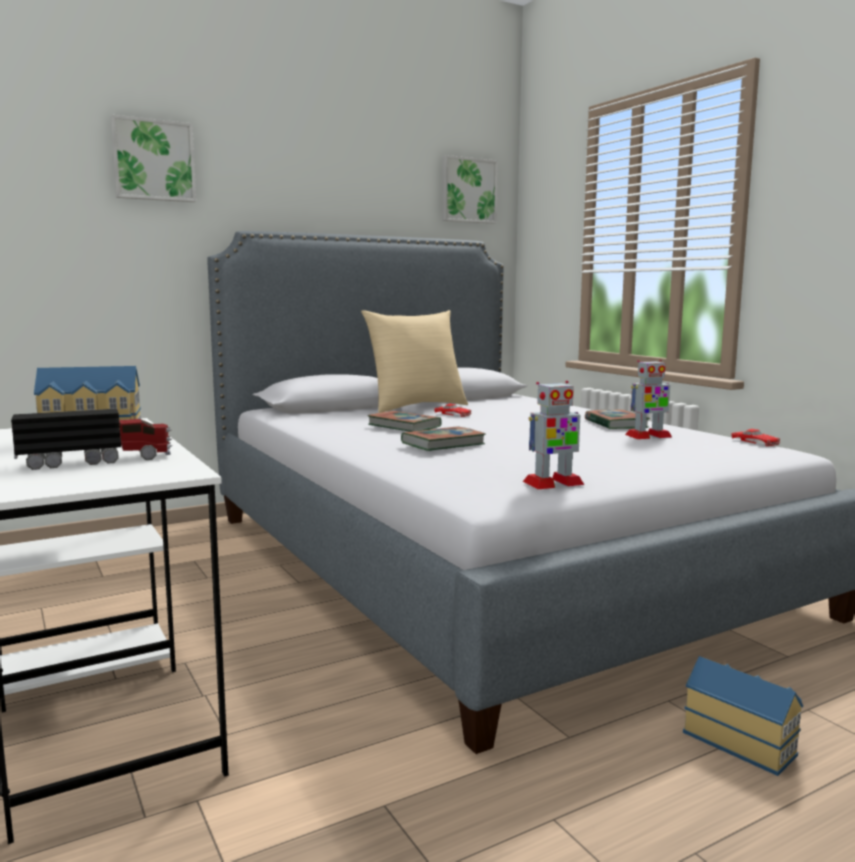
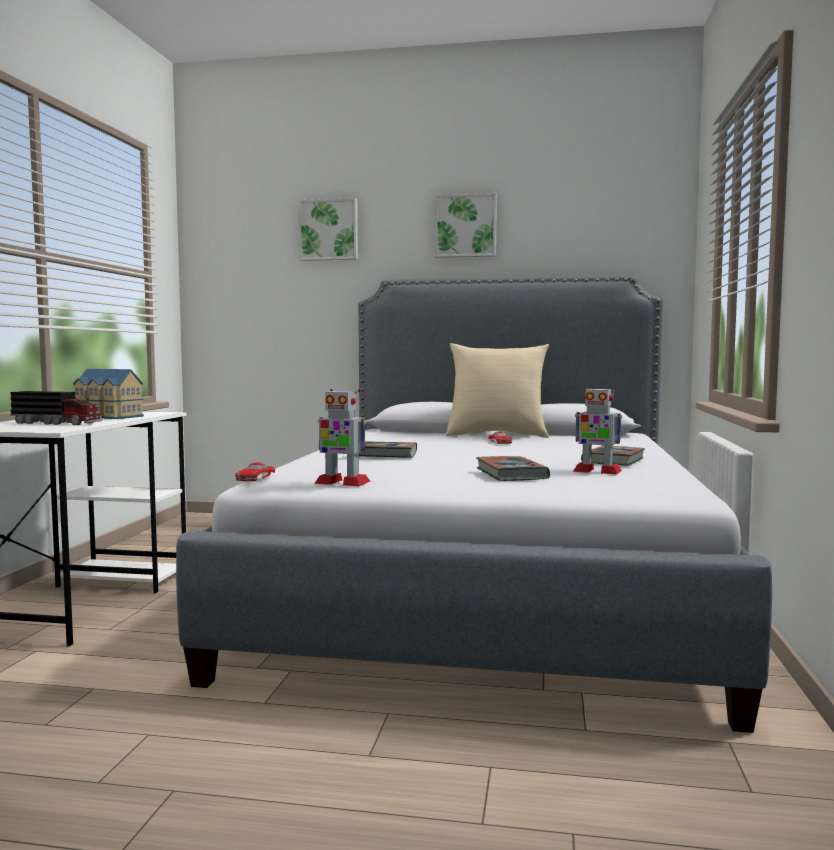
camera: 40 degrees right, 5 degrees down
(404, 426) = (418, 444): book -> book (511, 474)
(467, 190) = (628, 225): picture -> picture (465, 226)
(740, 740) = (373, 757): toy house -> none
(754, 442) = (691, 487): red toy car -> red toy car (255, 477)

